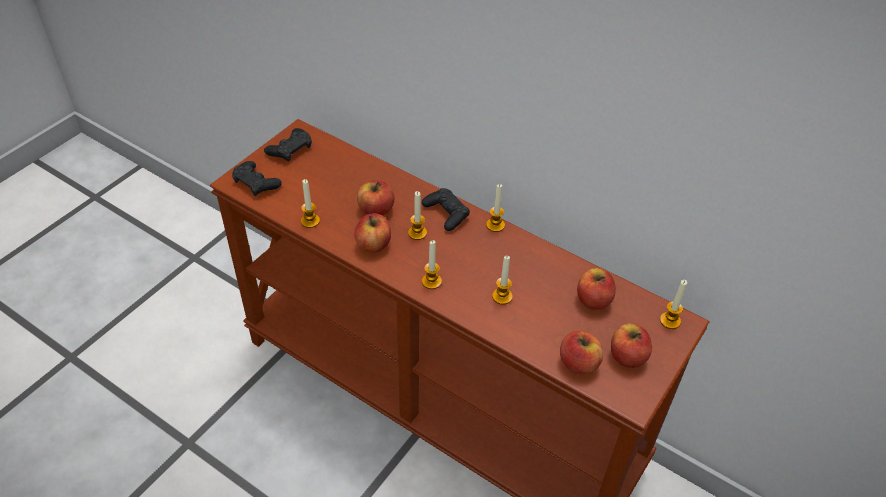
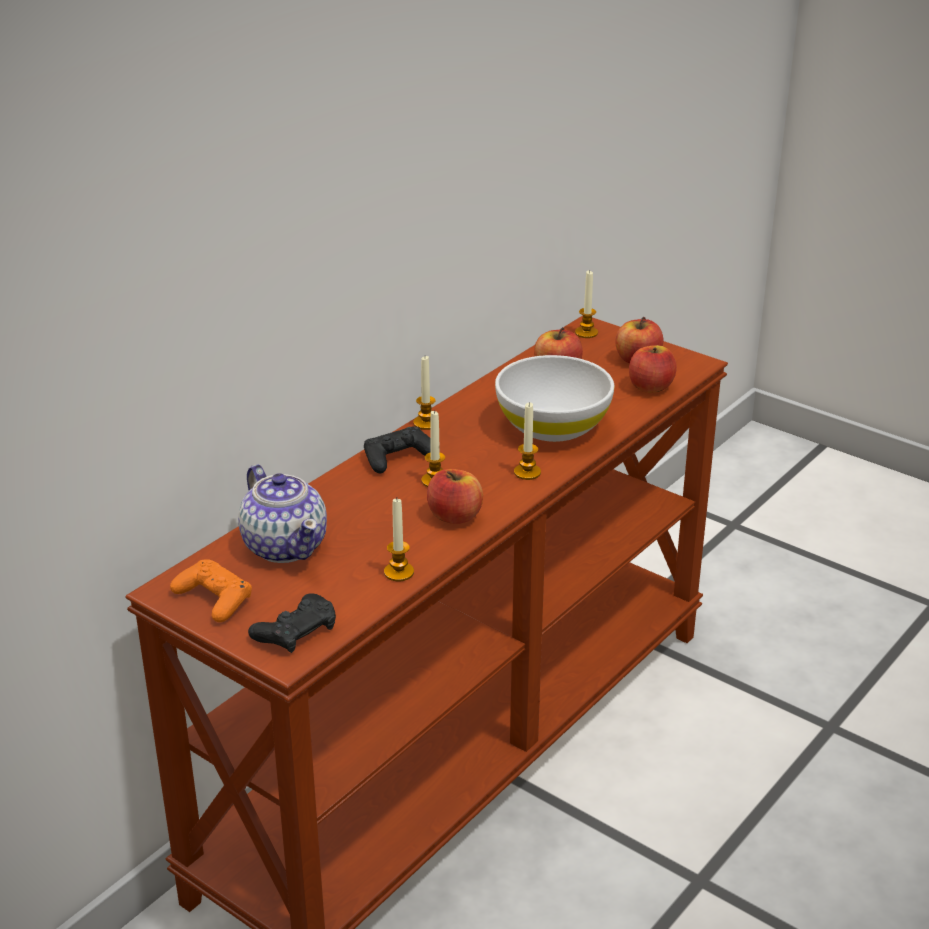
camera: 85 degrees left, 15 degrees down
(290, 149) = (214, 598): black game controller -> orange game controller
(341, 171) = (285, 545): none -> teapot
(376, 210) = (382, 514): apple -> none
(502, 296) = (553, 425): candle -> white bowl

